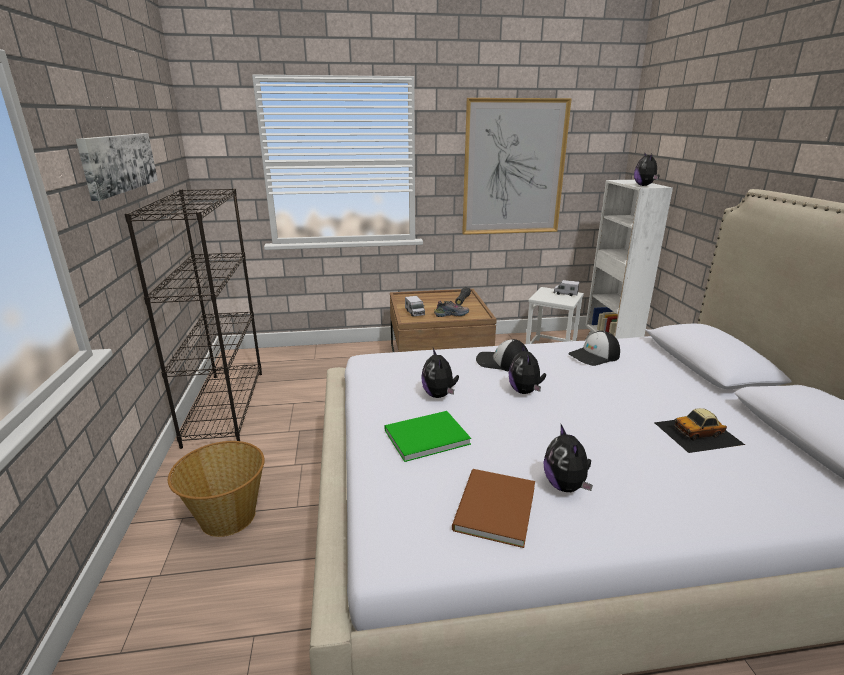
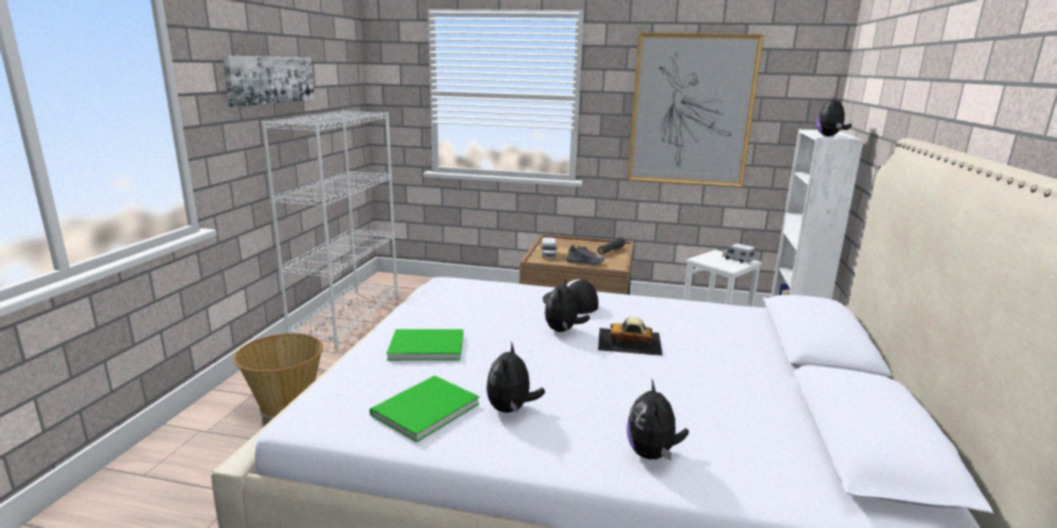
camera: 20 degrees right, 5 degrees down
(225, 406) = (347, 317): black bookcase -> white bookcase
(439, 395) = (475, 318): plush toy -> plush toy (652, 454)
(492, 509) = (422, 410): brown book -> green book
(594, 356) = (679, 314): cap -> none
(698, 433) = (712, 400): toy car -> toy car (630, 341)

